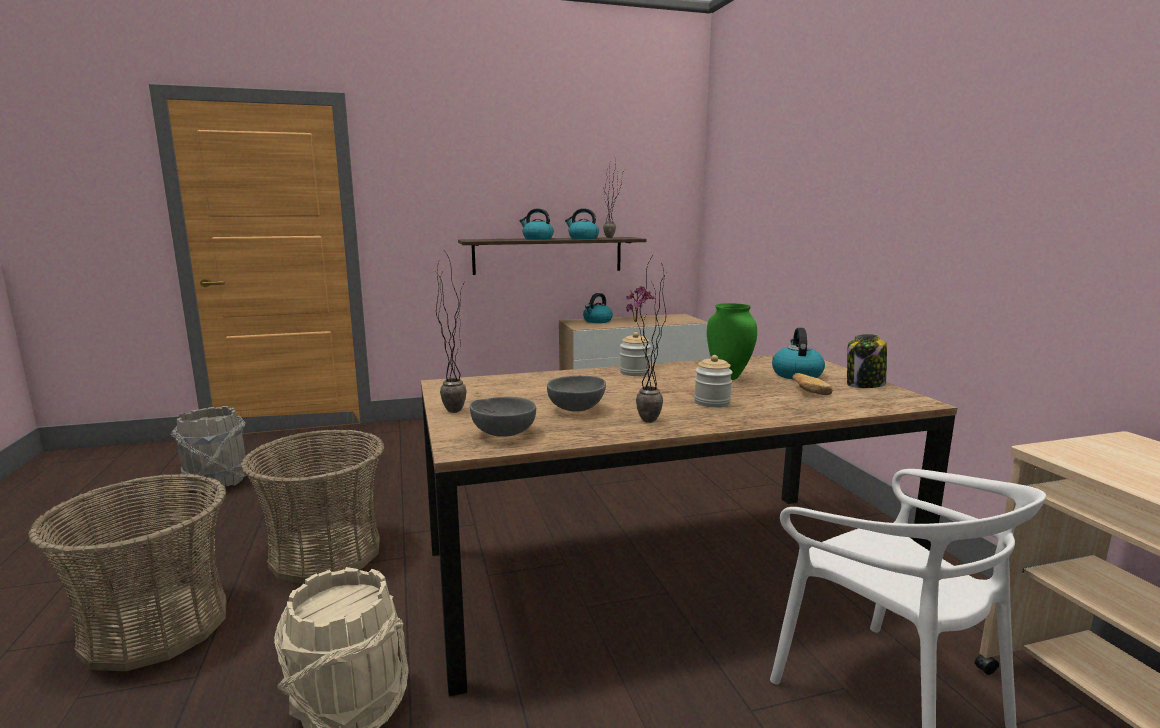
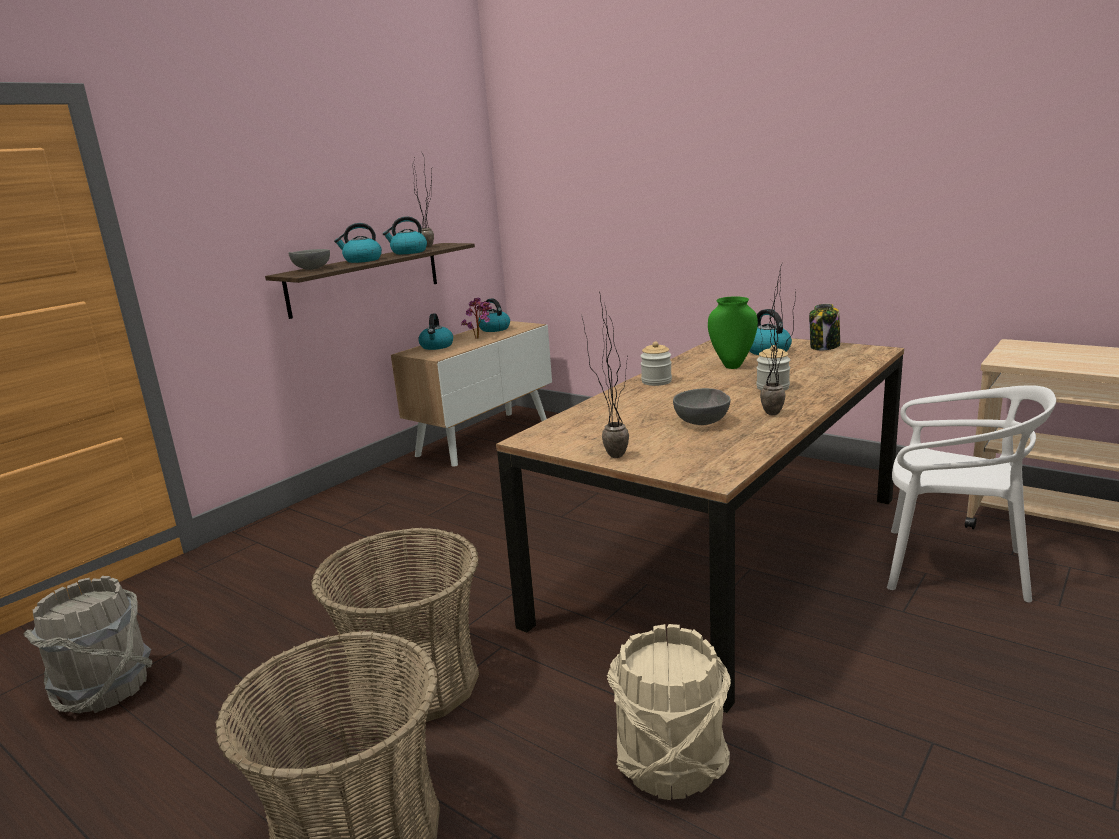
camera: 35 degrees left, 5 degrees up
(502, 433) = (707, 457): grey bowl -> grey bowl (311, 269)
(663, 318) = (494, 329): none -> kettle
(808, 391) = (805, 361): bread -> none

